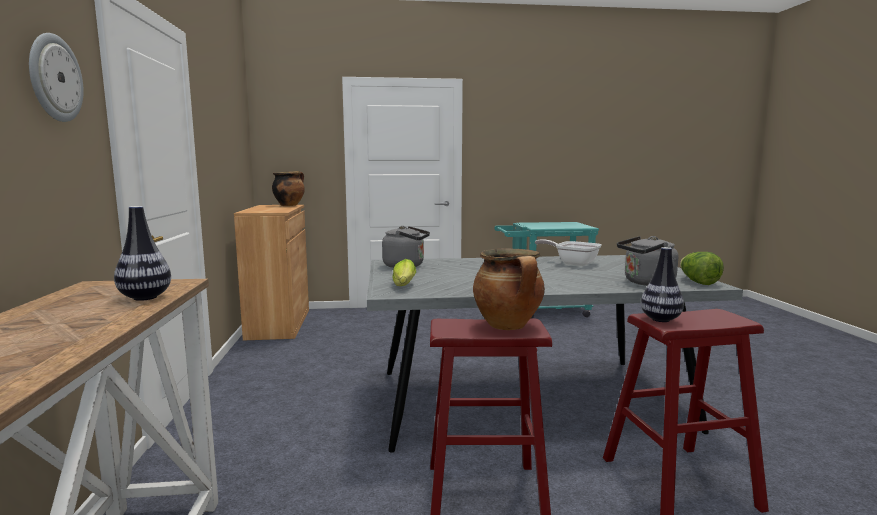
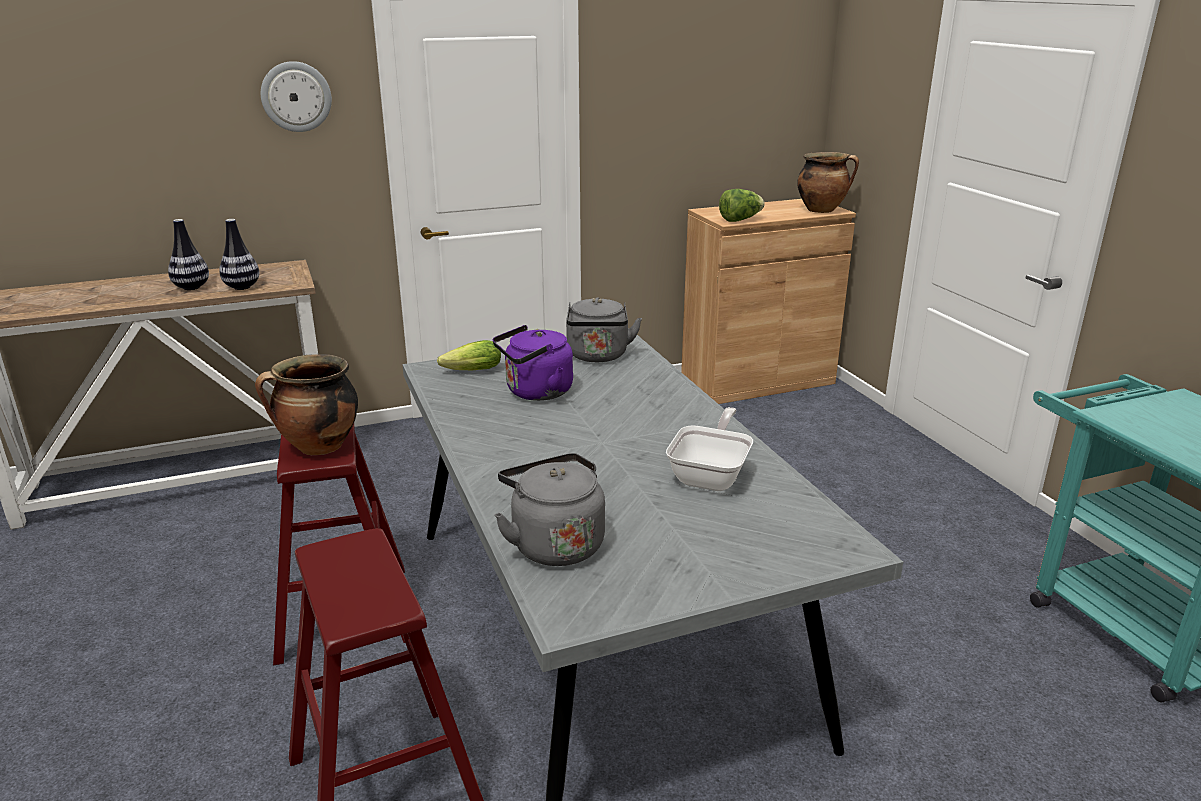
camera: 75 degrees right, 15 degrees up
(454, 277) = (535, 392): none -> purple kettle
(660, 319) = (347, 549): vase -> vase (191, 287)
(698, 282) = (589, 603): lettuce -> lettuce (740, 220)

